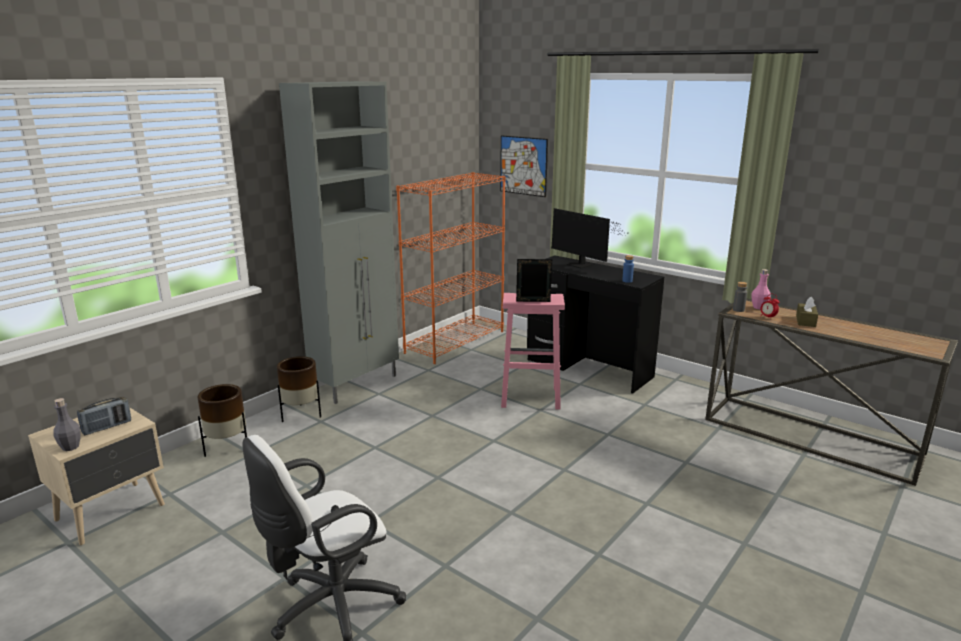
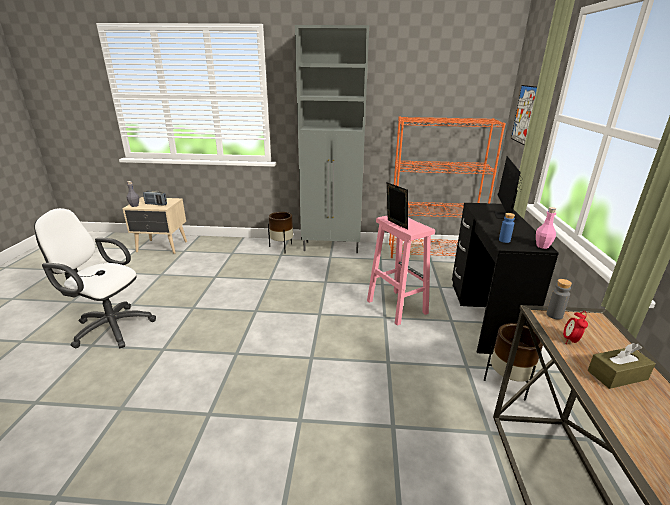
camera: 55 degrees right, 5 degrees up
(227, 448) = (232, 245): brown planter -> brown planter (507, 384)
(759, 307) = (595, 328): pink bottle -> pink bottle (542, 246)

